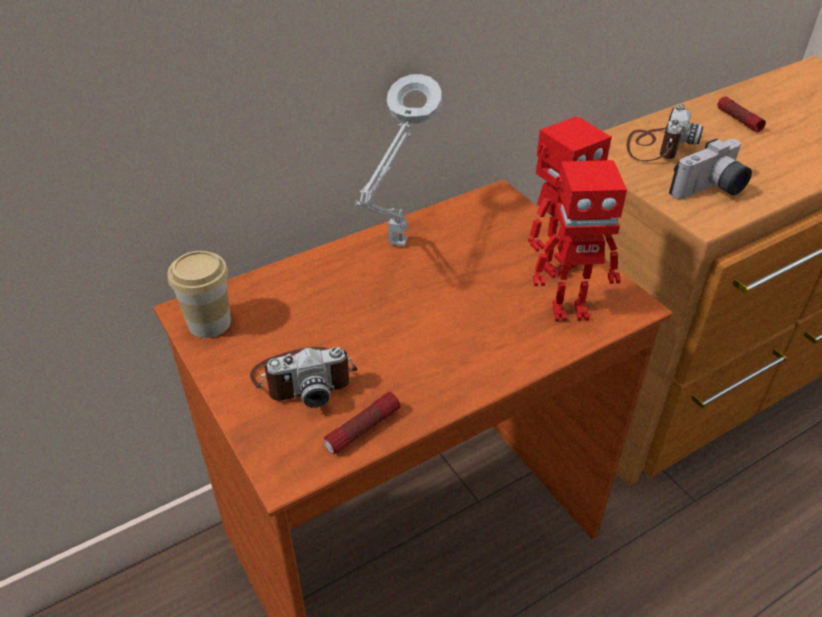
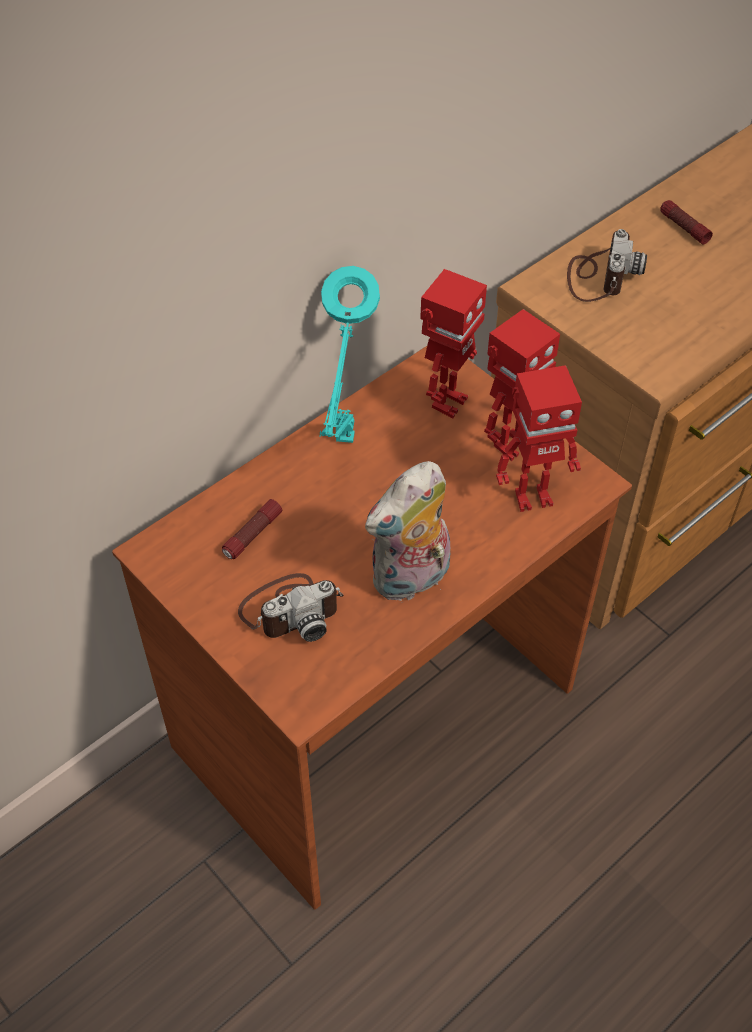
camera: 10 degrees left, 10 degrees up
(209, 323) = (178, 562): cup -> none
(362, 430) = (361, 654): flashlight -> flashlight (252, 535)
(396, 247) = (344, 443): grey table lamp -> turquoise table lamp
(432, 367) = (411, 579): none -> plush toy
(500, 226) = (447, 402): none -> toy robot
(710, 190) = (659, 333): camera -> none

